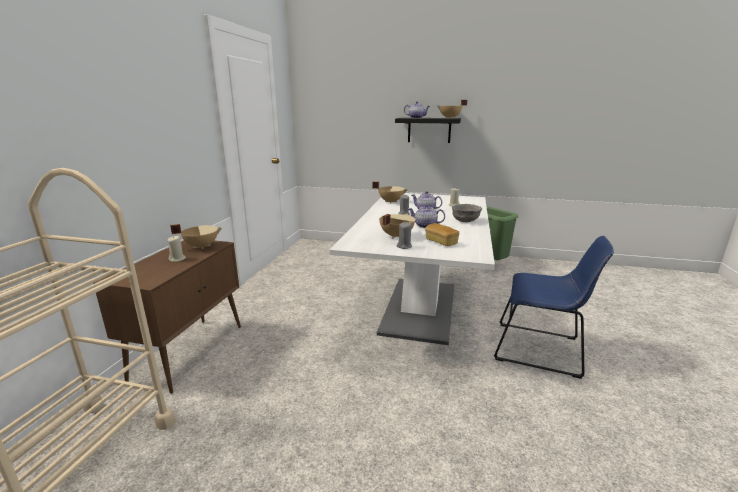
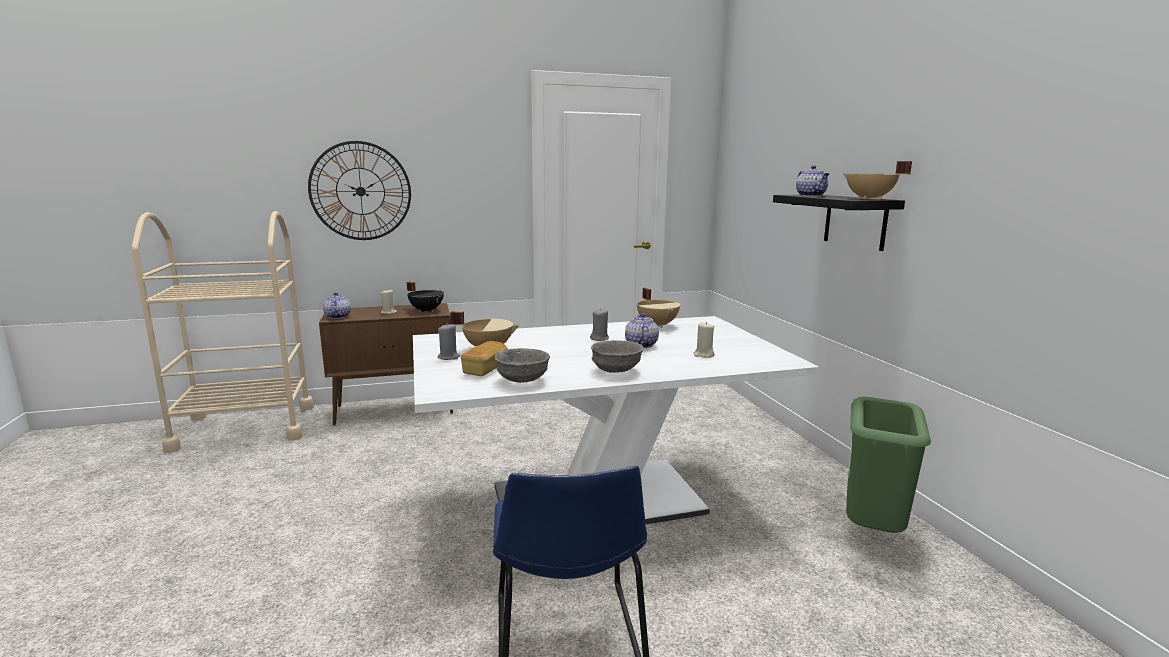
camera: 60 degrees right, 5 degrees down
(96, 134) = (360, 191): none -> wall clock
(201, 246) = (427, 310): beige cooking pot -> black cooking pot
(425, 226) = (554, 354): teapot -> teapot (337, 317)
(468, 238) = (521, 380): none -> grey bowl

